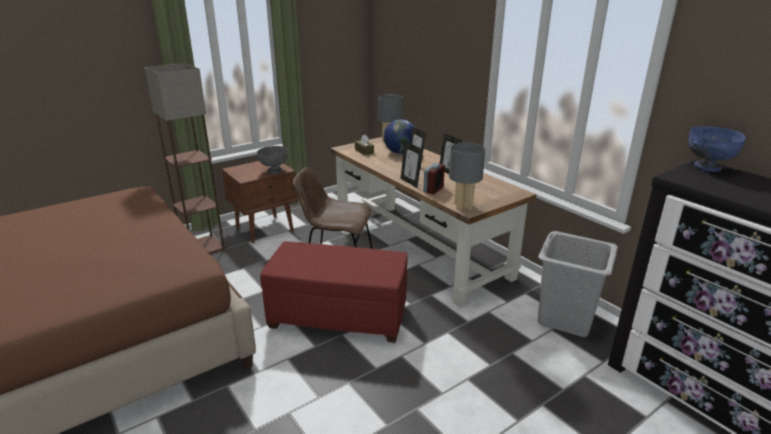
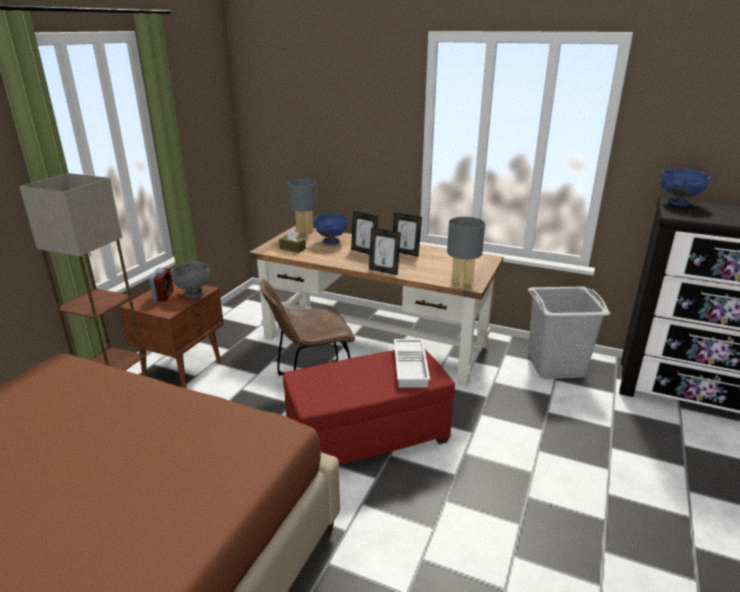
camera: 30 degrees left, 0 degrees up
(378, 265) = (411, 367): none -> white tray
(400, 152) = (331, 242): globe -> blue bowl
(433, 189) = (415, 273): alarm clock -> alarm clock (163, 296)

